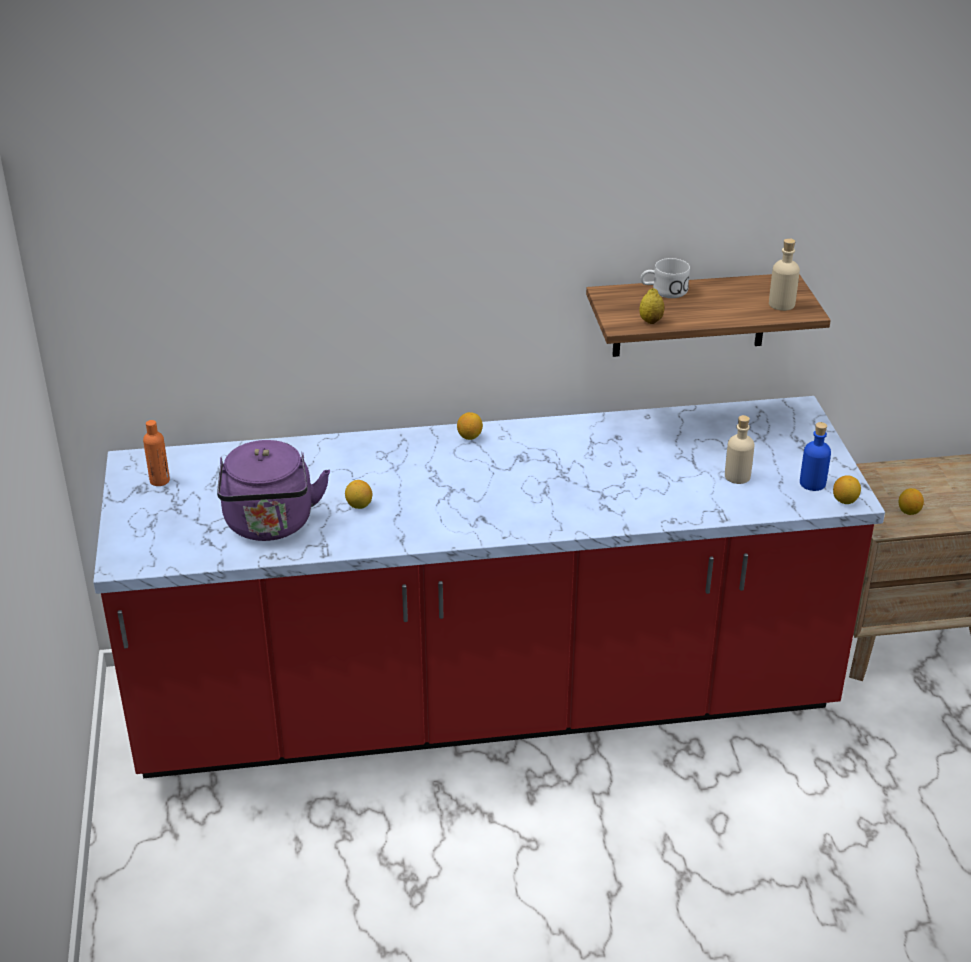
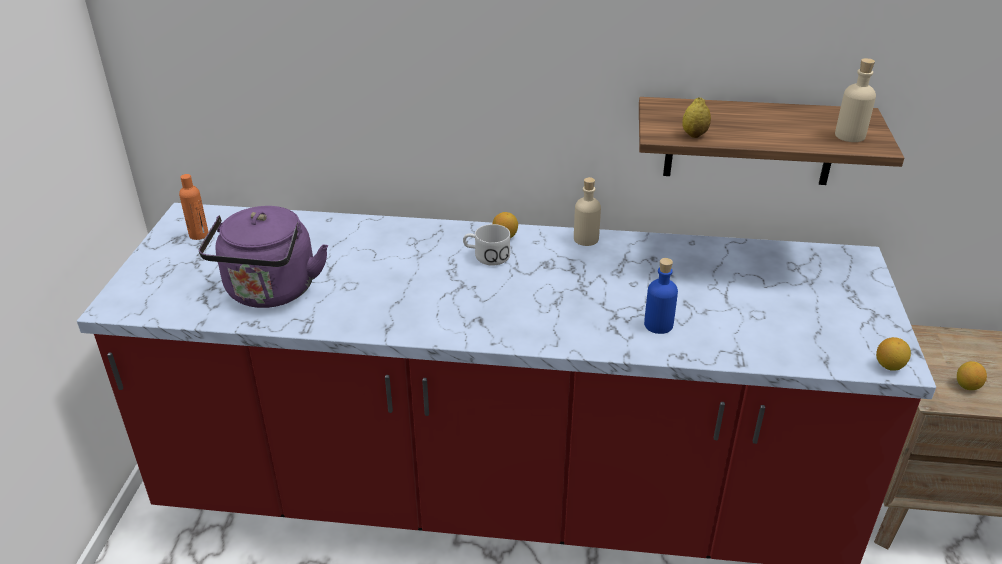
camera: 15 degrees right, 0 degrees up
(359, 505) = (365, 287): lemon -> none
(663, 291) = (720, 109): white mug -> white mug (486, 256)
(737, 476) = (769, 318): beige bottle -> beige bottle (586, 239)
(812, 483) = (854, 339): blue bottle -> blue bottle (658, 325)

